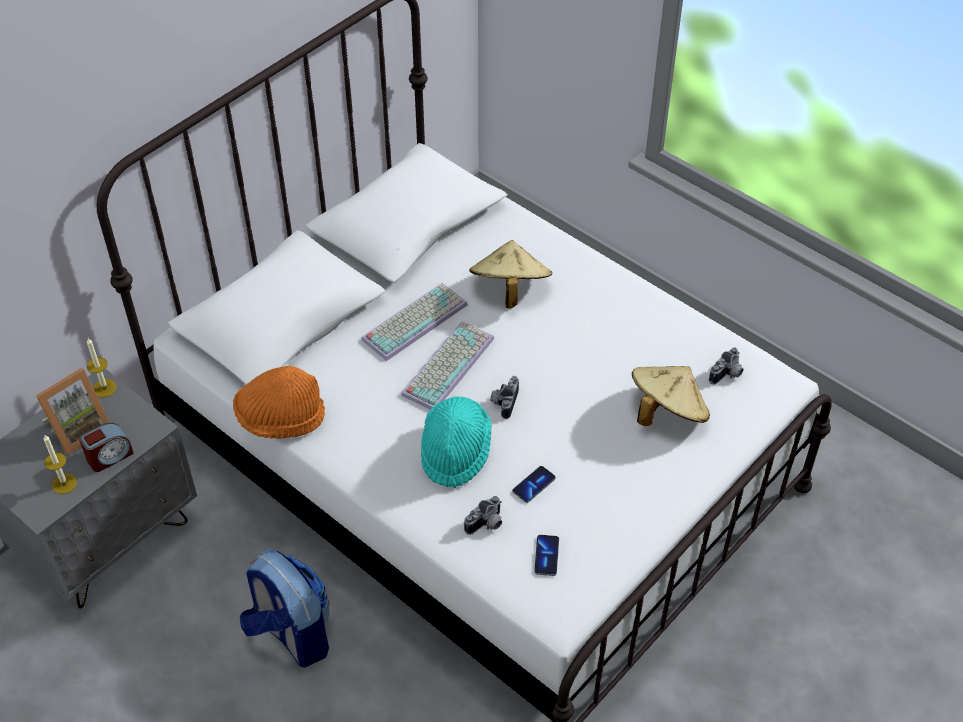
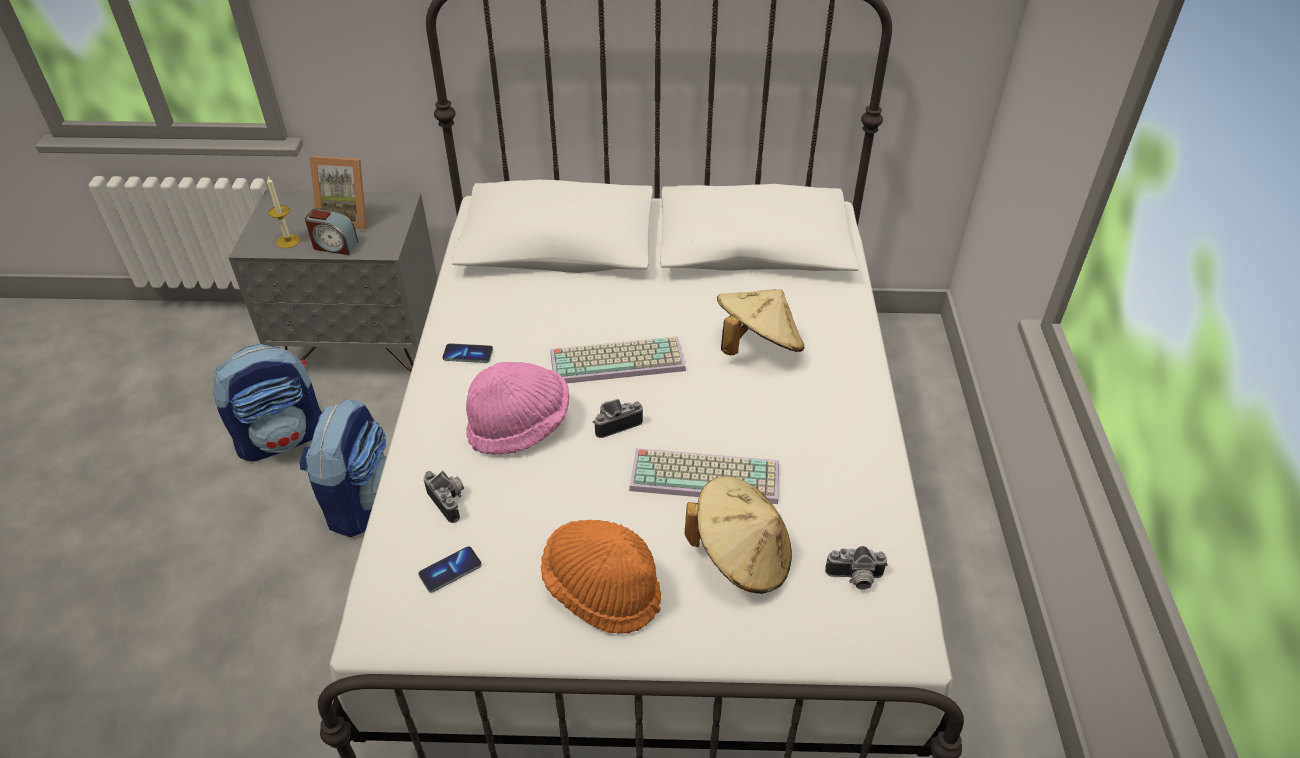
camera: 50 degrees right, 5 degrees down
(104, 388) = (399, 205): candle -> none
(163, 653) = (283, 438): none -> backpack
(280, 419) = (450, 301): orange hat -> orange hat (602, 589)
(414, 320) = (647, 310): keyboard -> keyboard (707, 475)
(455, 452) = (519, 426): turquoise hat -> pink hat
(486, 525) = (450, 500): camera -> camera turned 135 degrees counterclockwise
(534, 485) = (533, 506): phone -> phone (468, 354)

